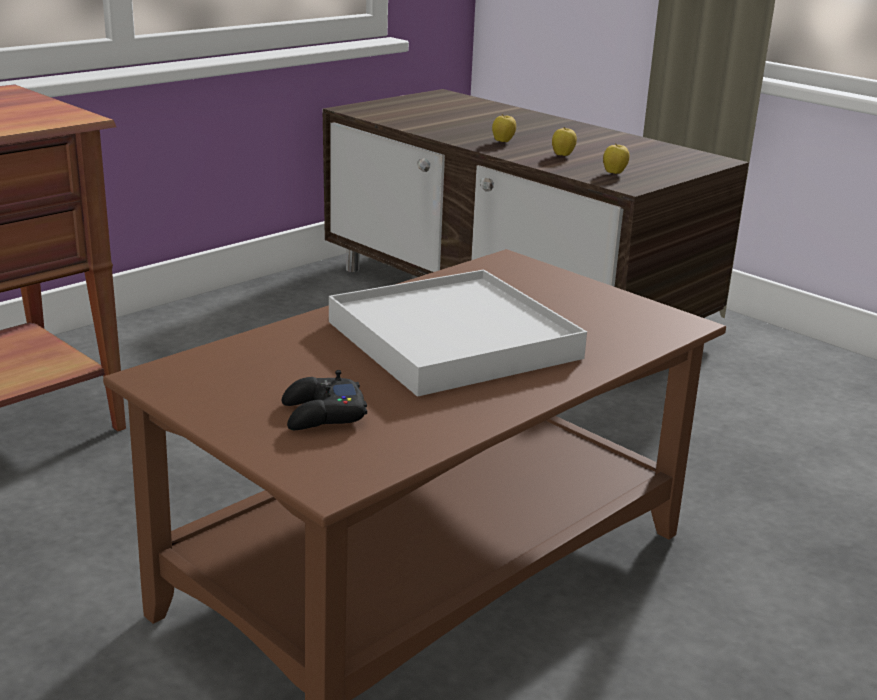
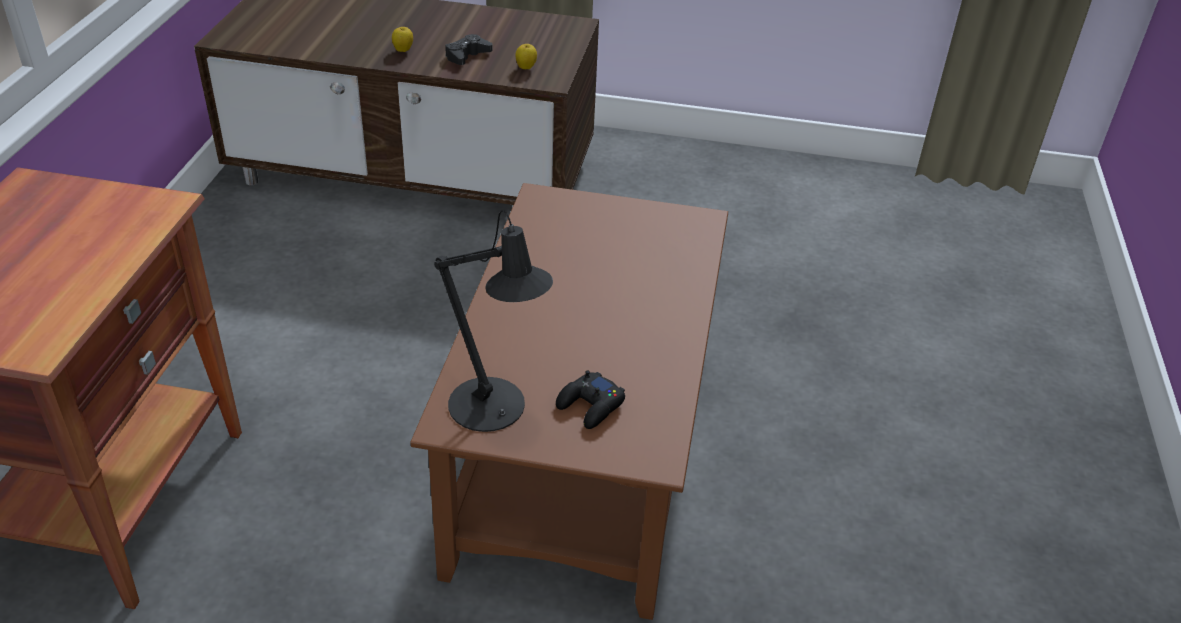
camera: 35 degrees left, 15 degrees up
(217, 383) = (494, 410): none -> black table lamp
(453, 340) = (591, 298): white tray -> none
(563, 156) = (467, 56): apple -> black game controller

